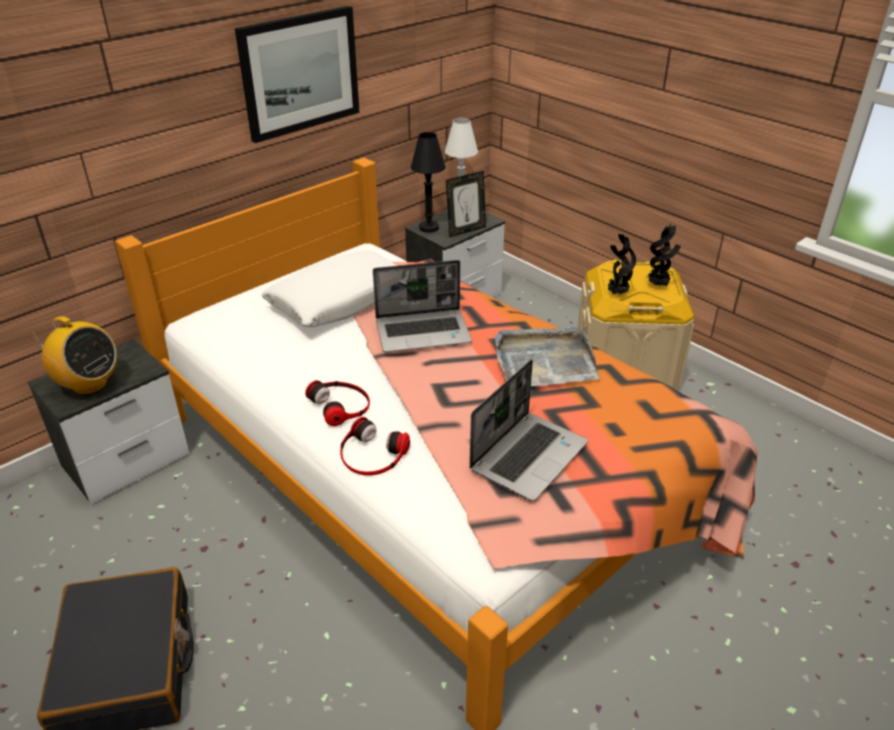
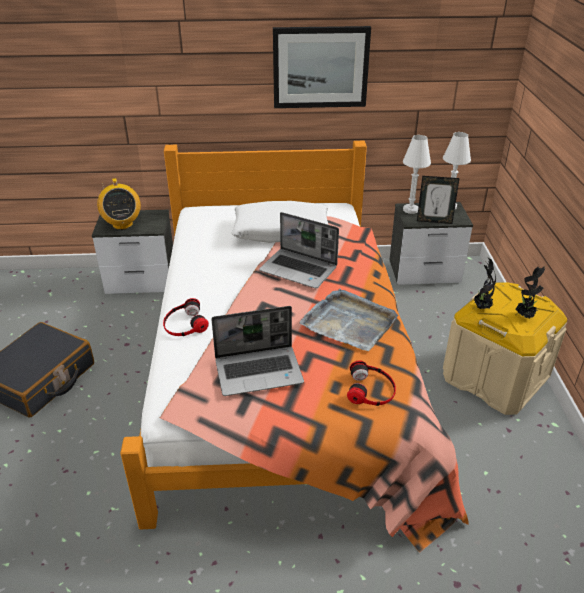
camera: 40 degrees right, 0 degrees up
(341, 405) = (205, 290): headphones -> headphones (371, 389)
(429, 228) = (410, 210): black table lamp -> white table lamp

